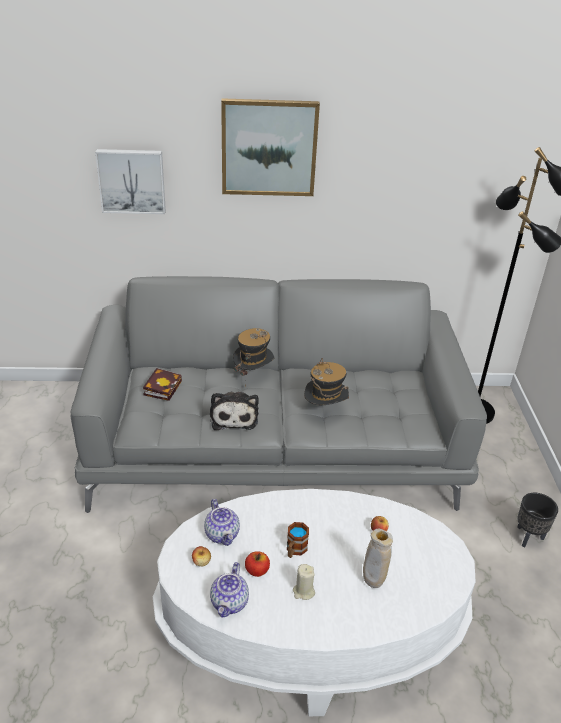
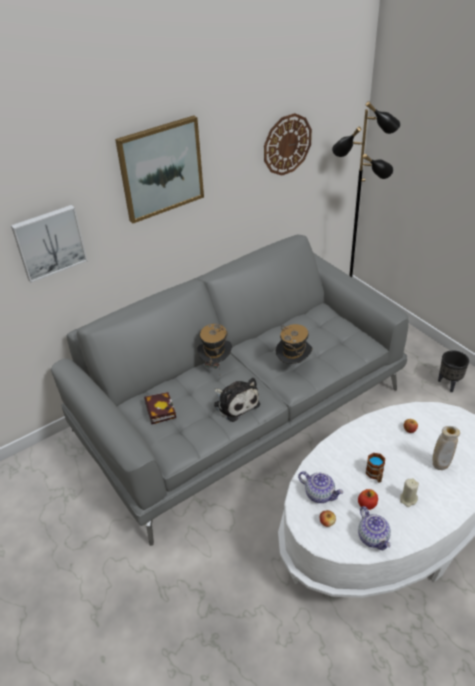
camera: 30 degrees left, 5 degrees up
(439, 174) = (287, 144): none -> wall clock

